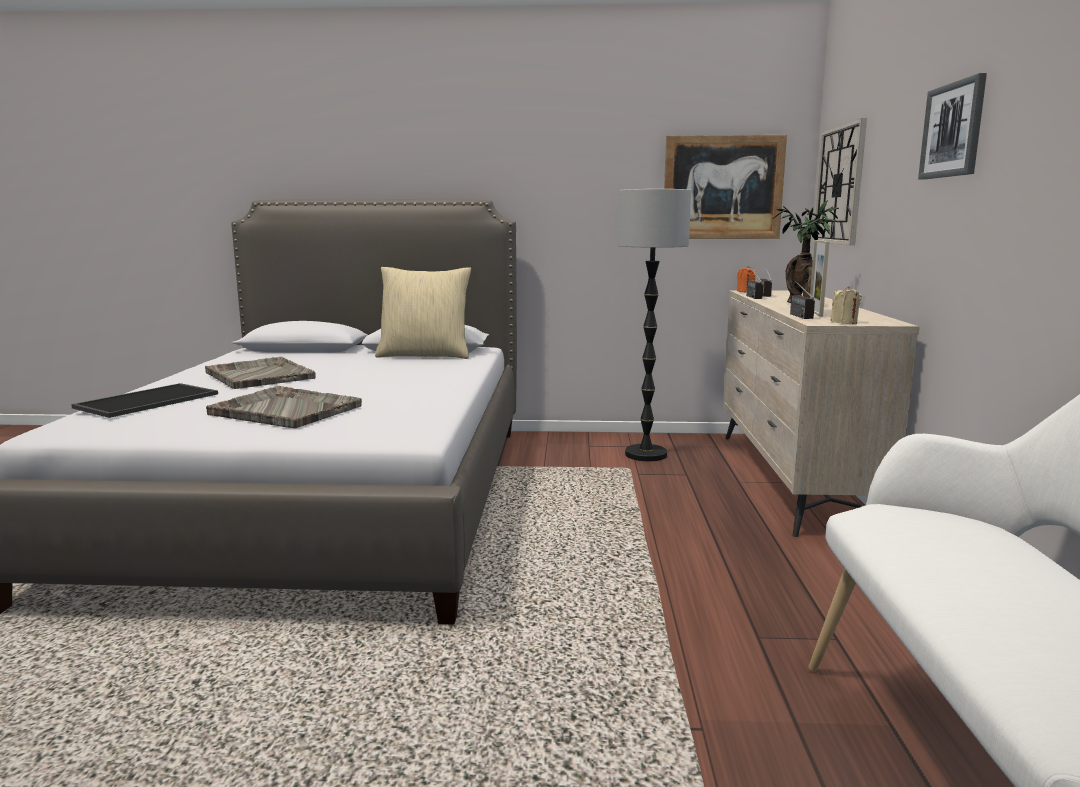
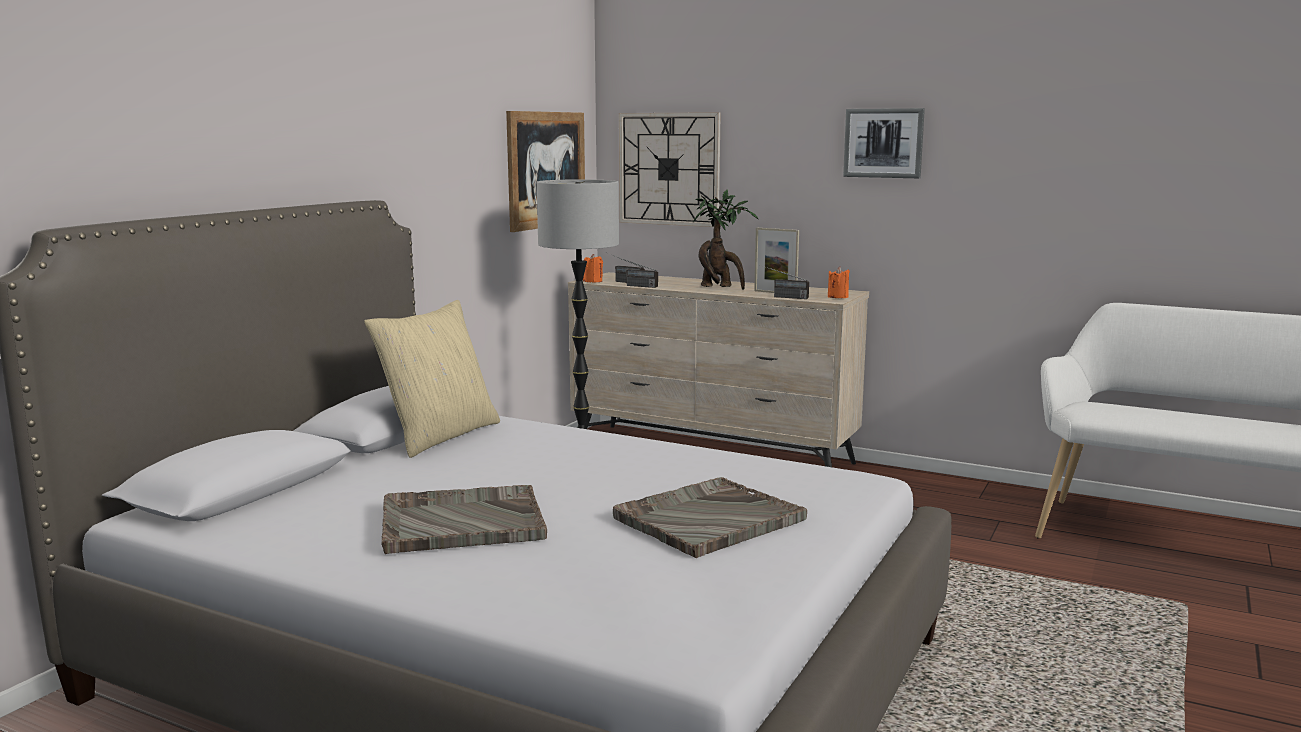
camera: 65 degrees left, 0 degrees up
(147, 401) = (589, 588): tray -> none
(844, 322) = (838, 297): beige candle -> orange candle

